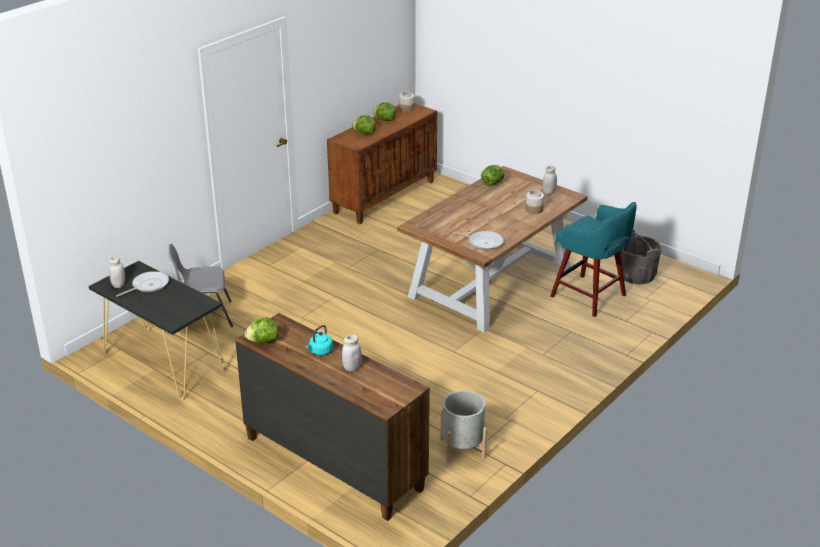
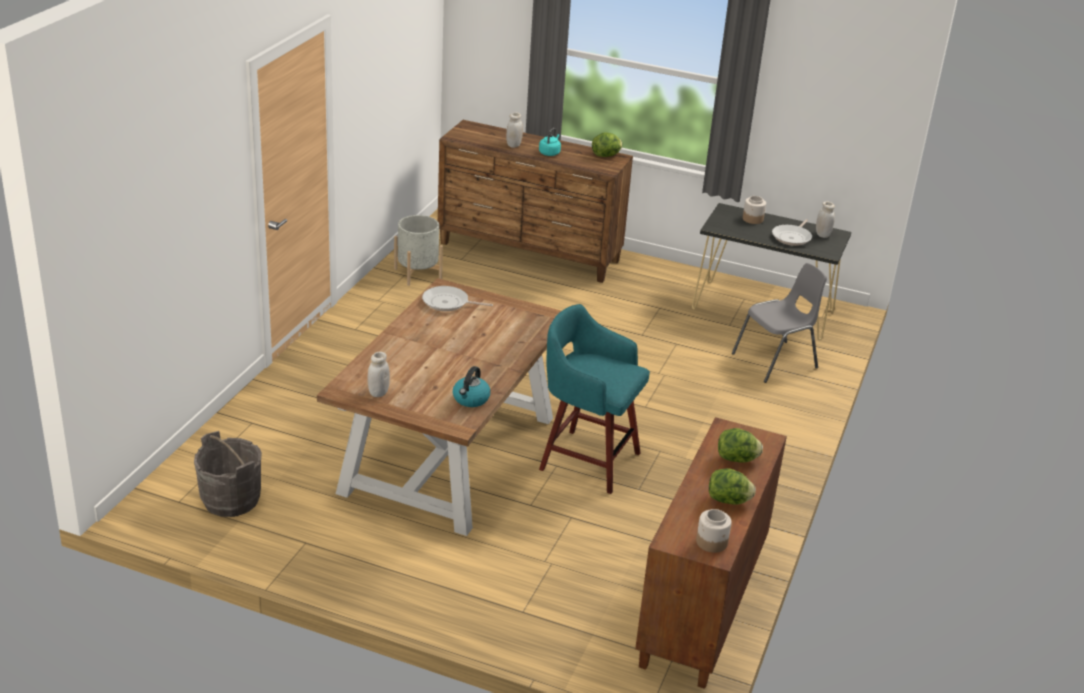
camera: 160 degrees right, 0 degrees up
(493, 183) = (471, 399): lettuce -> kettle
(534, 209) = (394, 360): jar -> jar (753, 219)
(590, 297) = (302, 452): turquoise stool -> turquoise stool (586, 460)

